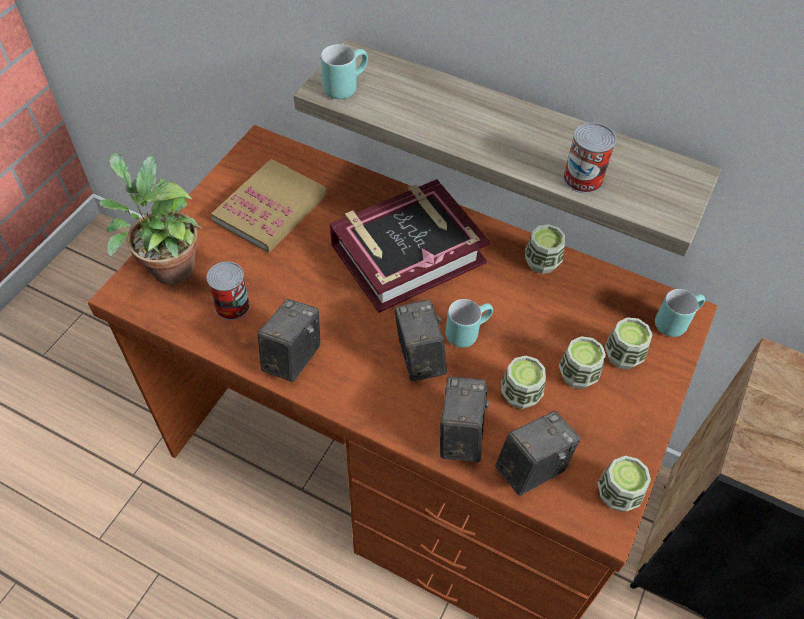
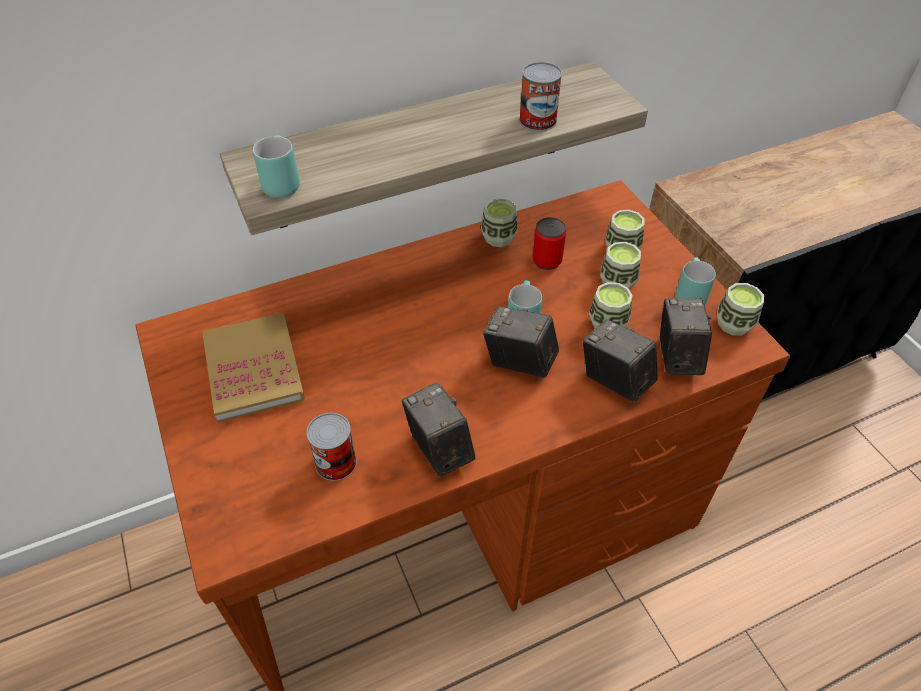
camera: 50 degrees left, 5 degrees down
(168, 266) = (231, 490): potted plant -> none
(407, 253) = (407, 307): book -> none
(550, 310) = (547, 261): none -> can
(674, 321) = (615, 206): turquoise mug -> turquoise mug (687, 294)

